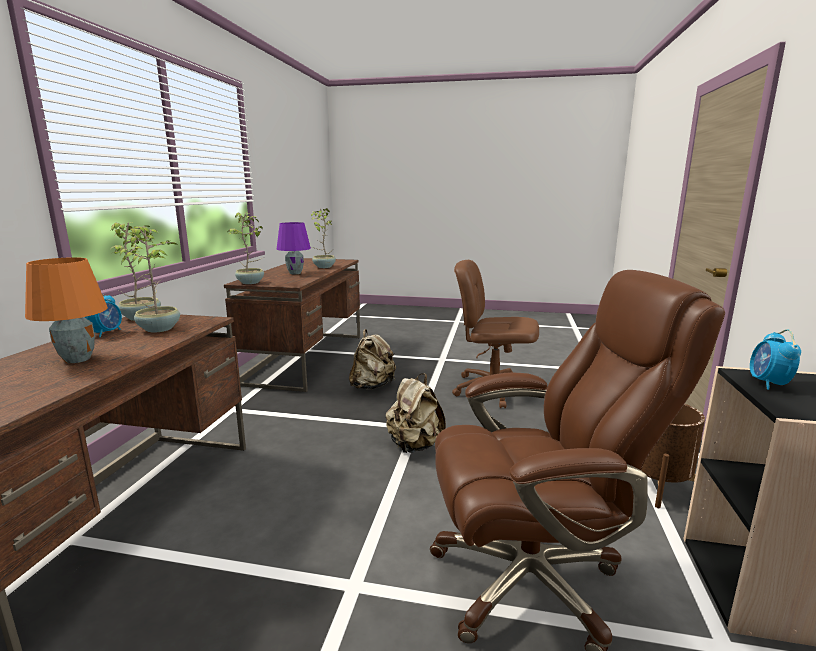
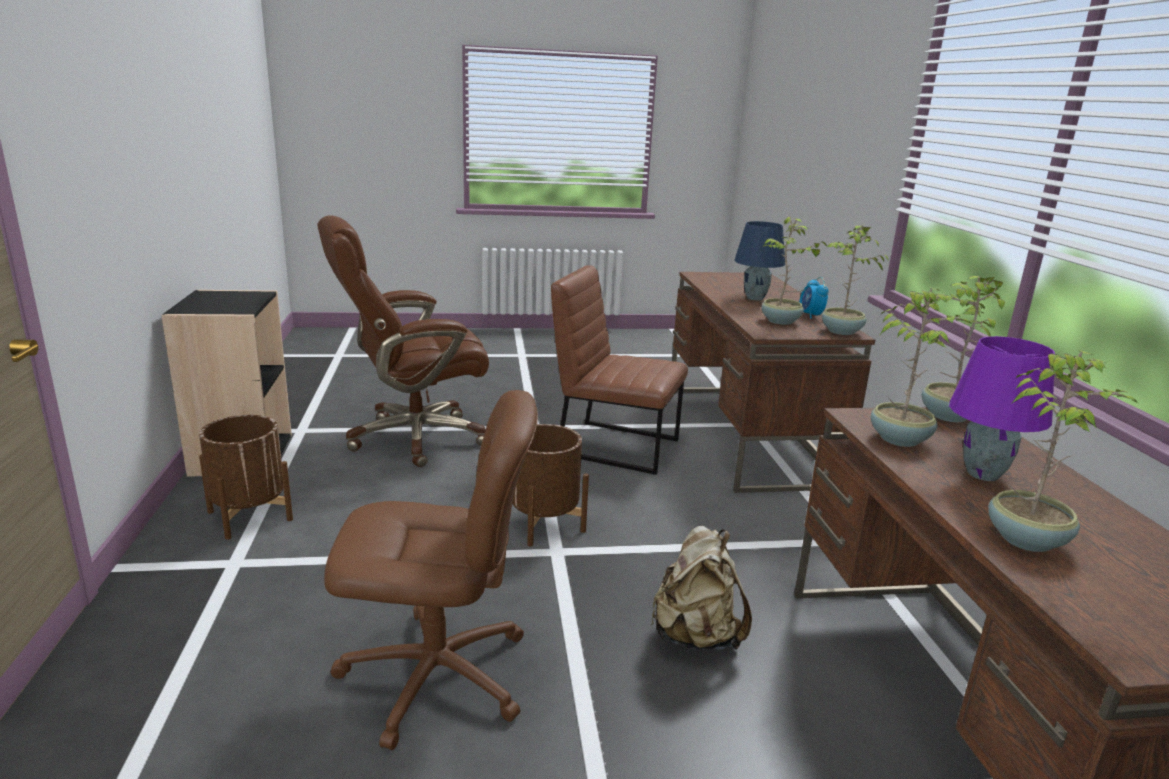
camera: 160 degrees right, 5 degrees up
(77, 359) = (755, 298): orange table lamp -> blue table lamp
(282, 524) = (615, 445): none -> brown chair
(296, 279) = (900, 438): none -> potted plant
(414, 446) = (544, 523): beige backpack -> brown planter
(768, 384) = (238, 305): alarm clock -> none

